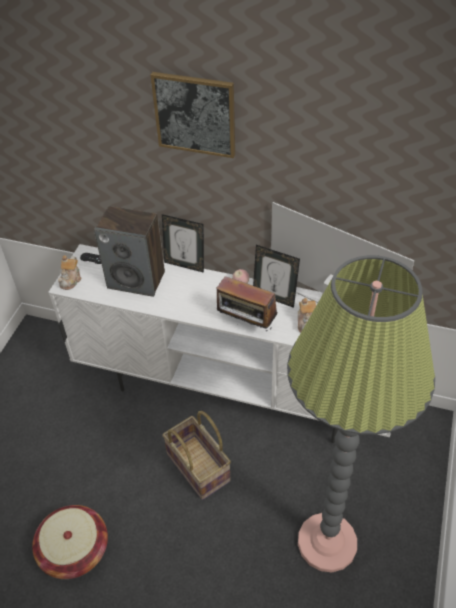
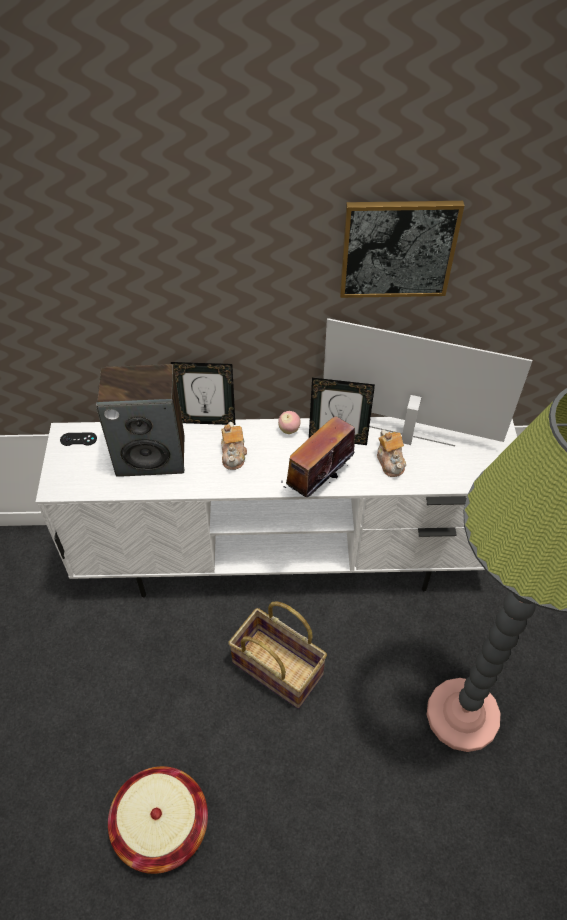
camera: 20 degrees left, 5 degrees up
(71, 280) = (61, 476): teapot -> teapot (234, 454)
(195, 114) = (218, 221): picture -> picture (398, 249)
(246, 324) = (318, 481): radio -> radio turned 120 degrees clockwise

